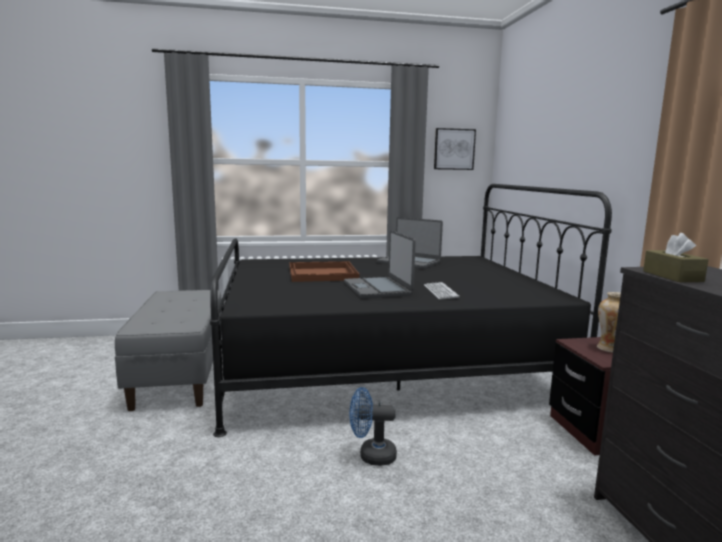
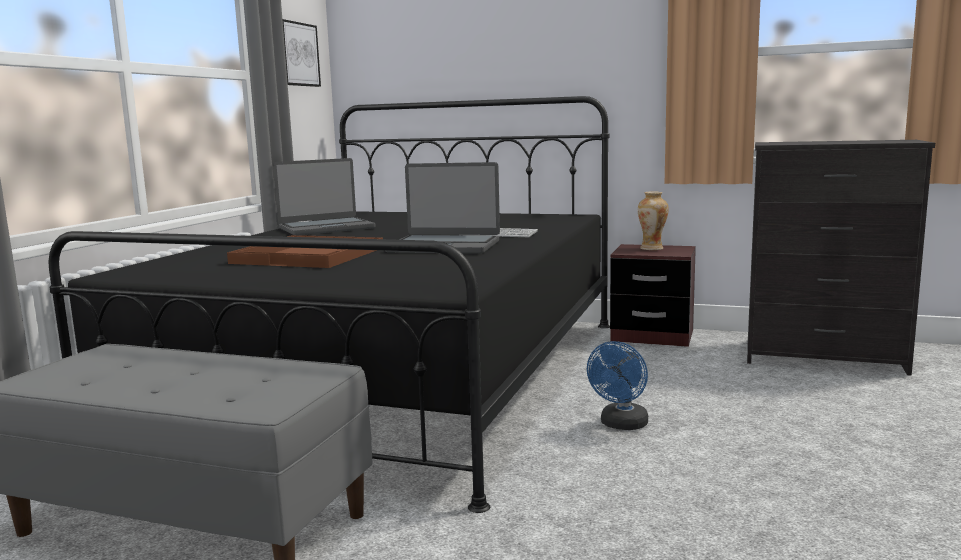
camera: 60 degrees left, 0 degrees up
(672, 276) = (798, 143): brown tissue box -> none

